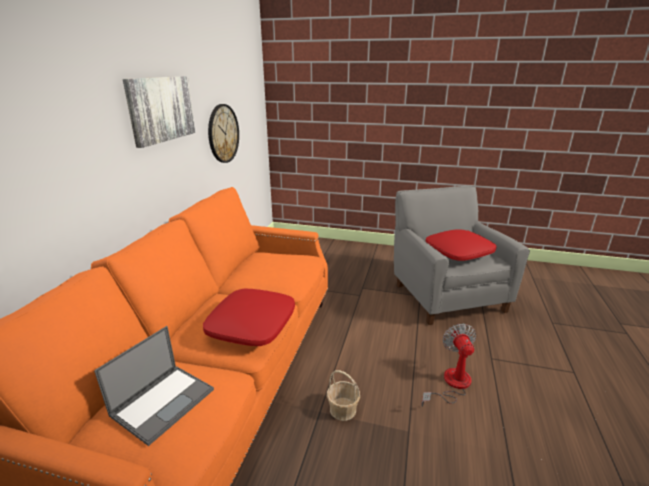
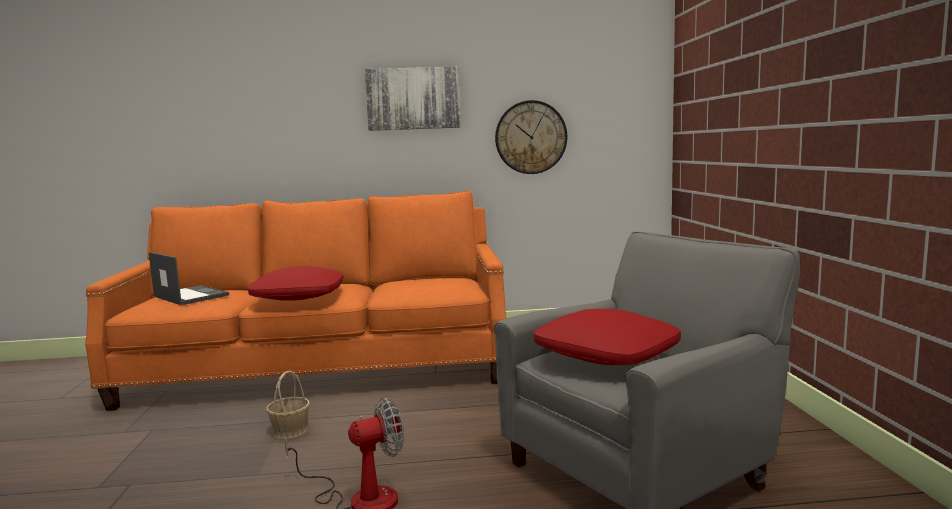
camera: 70 degrees right, 15 degrees down
(164, 401) = (190, 296): laptop -> laptop turned 150 degrees counterclockwise

